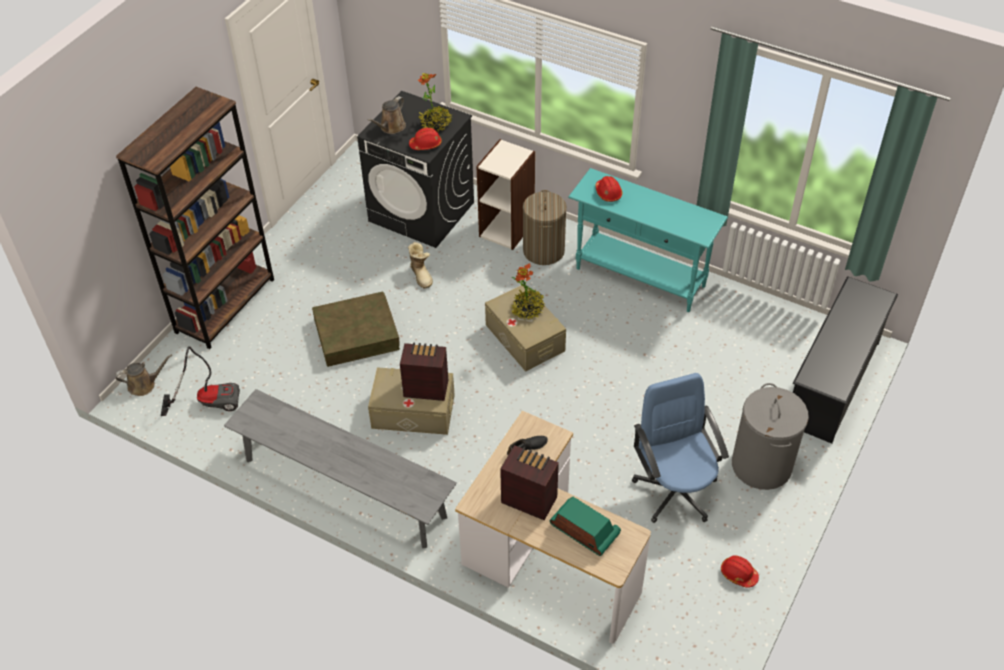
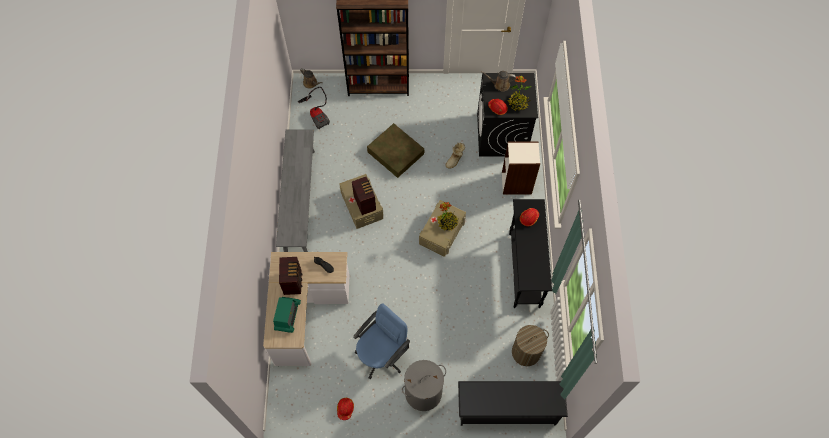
camera: 60 degrees right, 15 degrees up
(543, 251) = (512, 210): laundry basket -> laundry basket (526, 352)
(640, 278) = (524, 270): turquoise console table -> black console table

